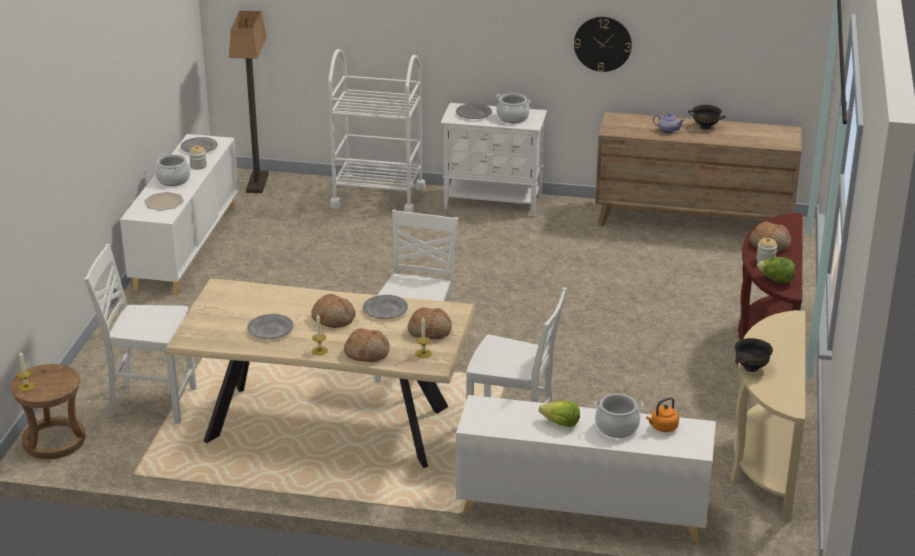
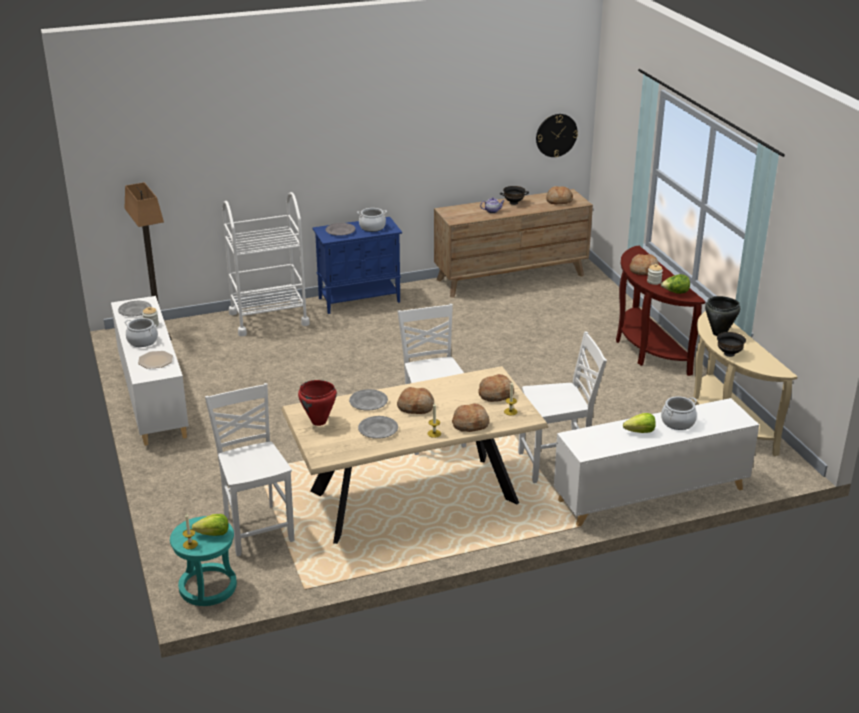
camera: 30 degrees left, 0 degrees up
(54, 441) = (208, 587): brown stool -> turquoise stool
(55, 384) = (213, 534): none -> lettuce
(151, 403) = (257, 528): white chair -> white chair turned 90 degrees clockwise
(224, 304) = (319, 422): none -> red cooking pot
(385, 309) = (445, 389): grey plate -> grey plate (368, 402)
(494, 202) = (360, 300): white cabinet -> blue cabinet
(602, 44) = (428, 154): wall clock -> wall clock (556, 135)
(663, 427) = (705, 413): orange kettle -> none
(764, 137) = (559, 201): none -> bread
(769, 341) = (719, 333): none -> black cooking pot

